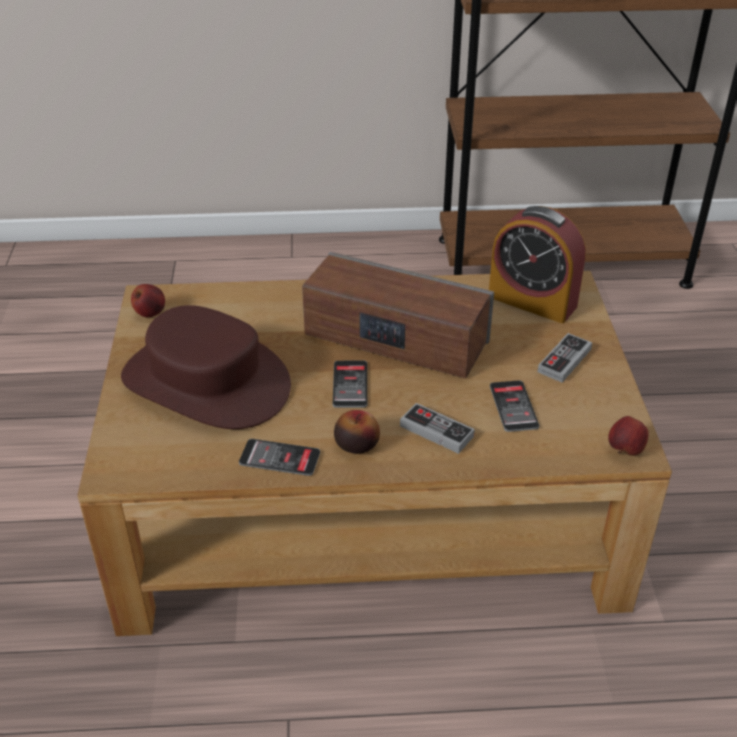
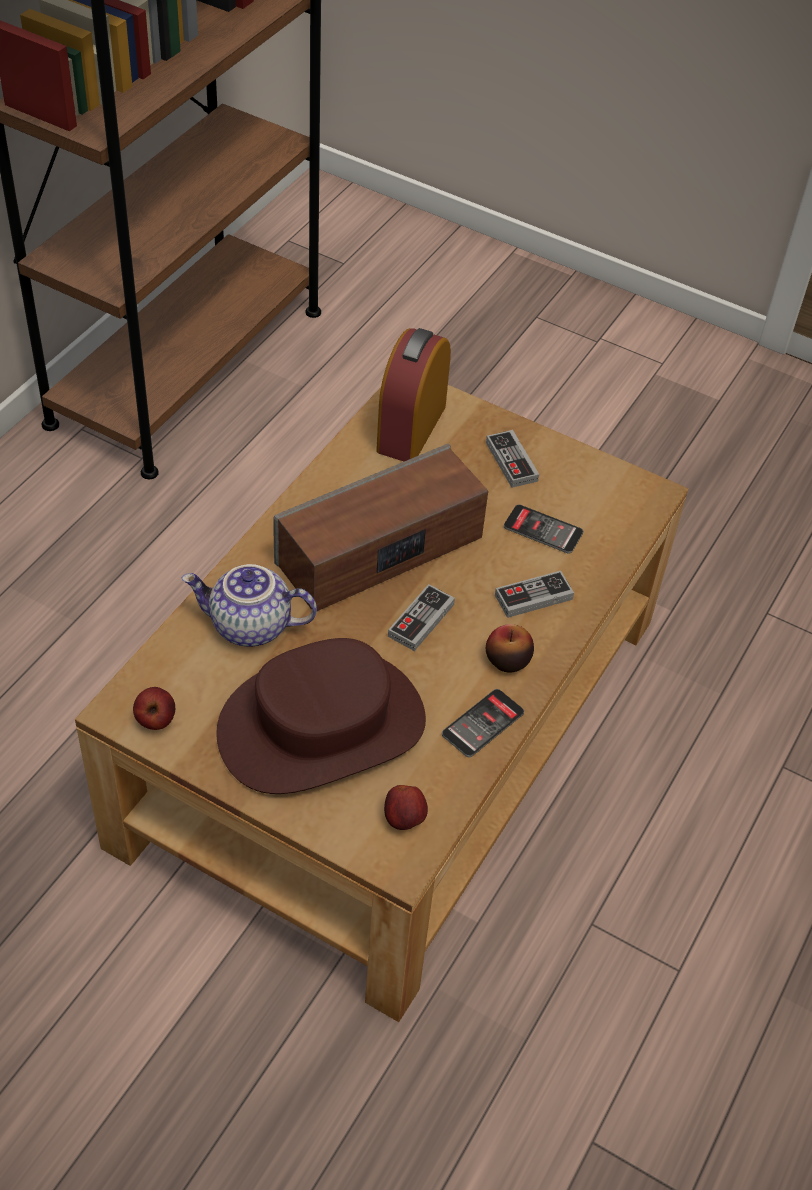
camera: 60 degrees left, 10 degrees up
(264, 314) = (249, 627): none -> teapot
(350, 385) = (421, 620): phone -> game controller
(532, 301) = (411, 428): alarm clock -> alarm clock turned 135 degrees clockwise
(625, 450) = (647, 498): apple -> apple (404, 819)

